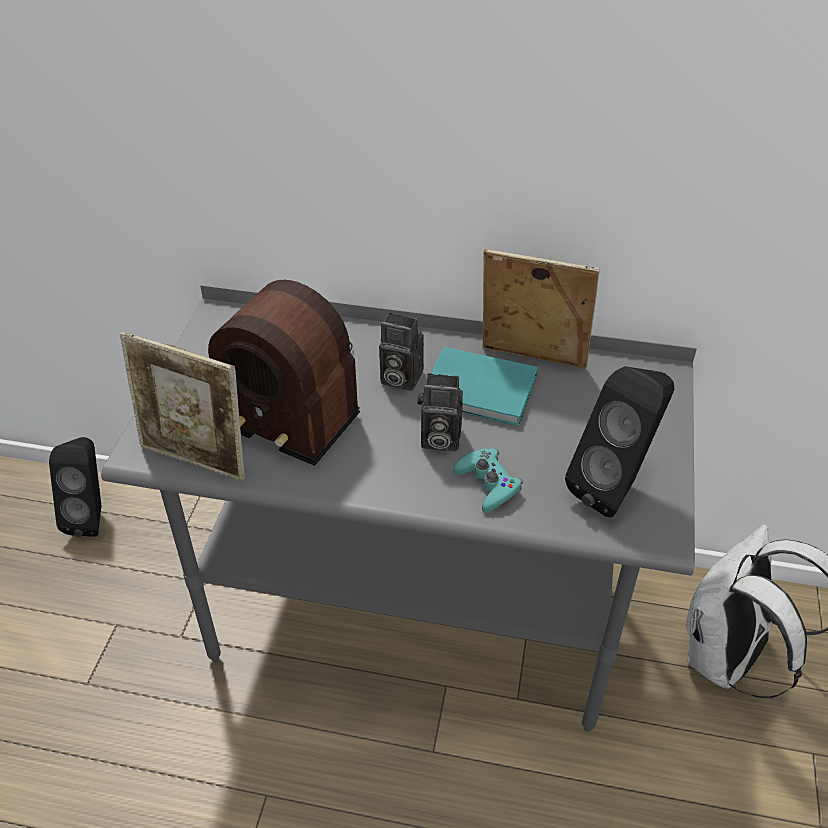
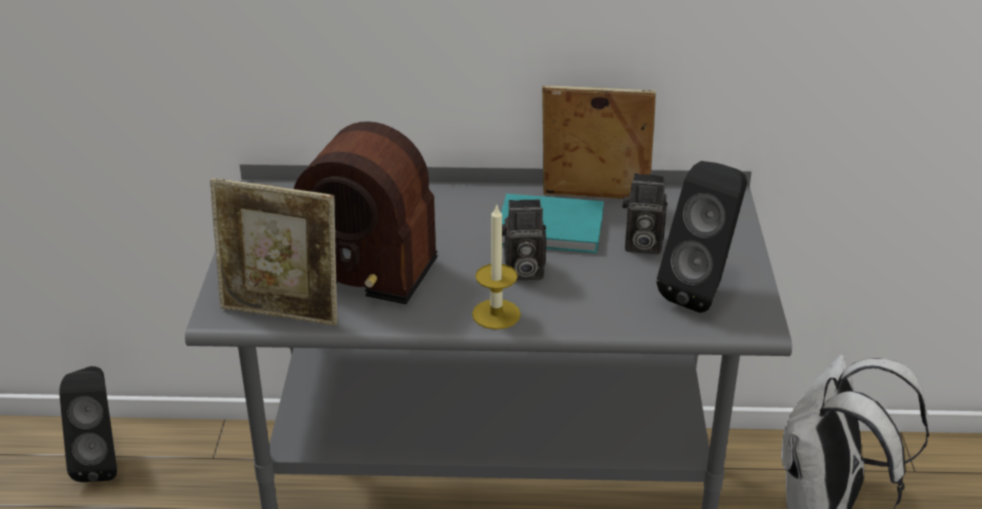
camera: 10 degrees left, 10 degrees down
(398, 378) = (467, 226): camera -> camera (641, 245)
(400, 488) = (496, 314): none -> candle
(488, 484) = (581, 302): turquoise game controller -> none

